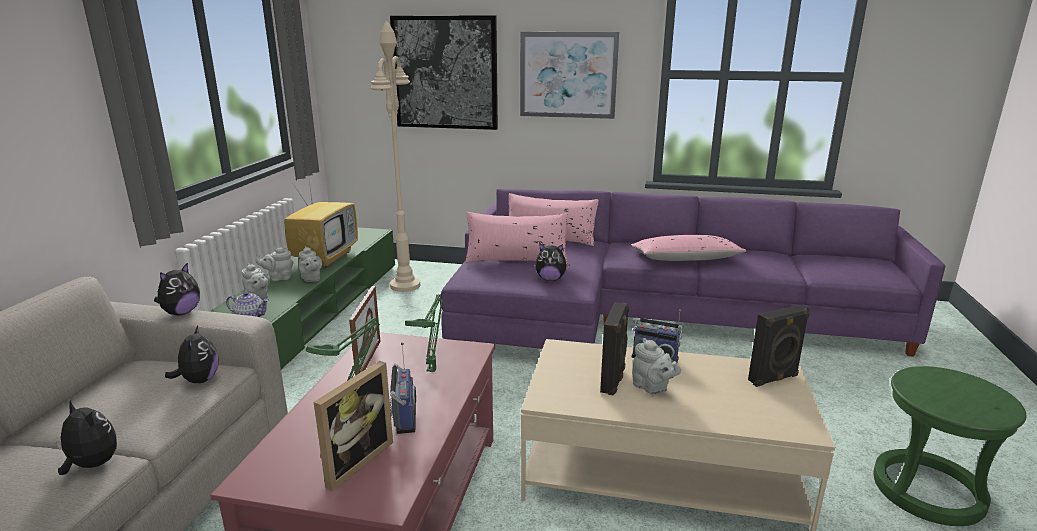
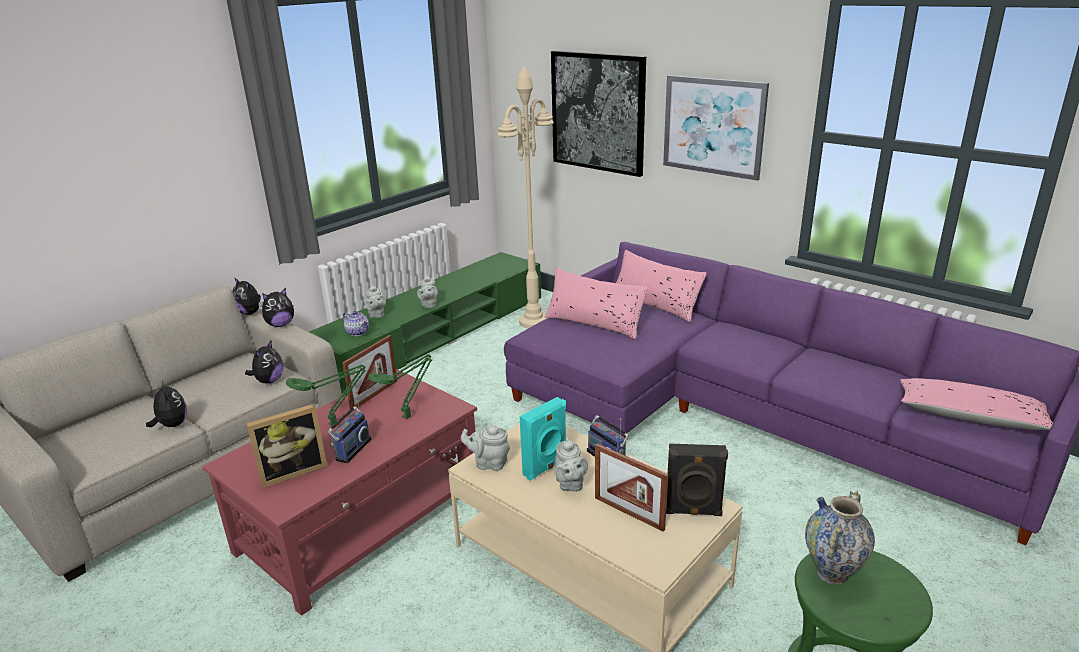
camera: 30 degrees right, 5 degrees up
(279, 278) = (406, 298): grey teapot -> grey teapot (489, 463)
(325, 258) = (458, 285): television -> none
(550, 279) = (603, 352): plush toy -> plush toy (251, 313)
(614, 380) = (546, 468): black speaker -> turquoise speaker
(685, 259) = (771, 359): pink pillow -> pink pillow (969, 416)
(729, 395) = (628, 513): none -> picture frame
(925, 389) = (832, 573): none -> vase

